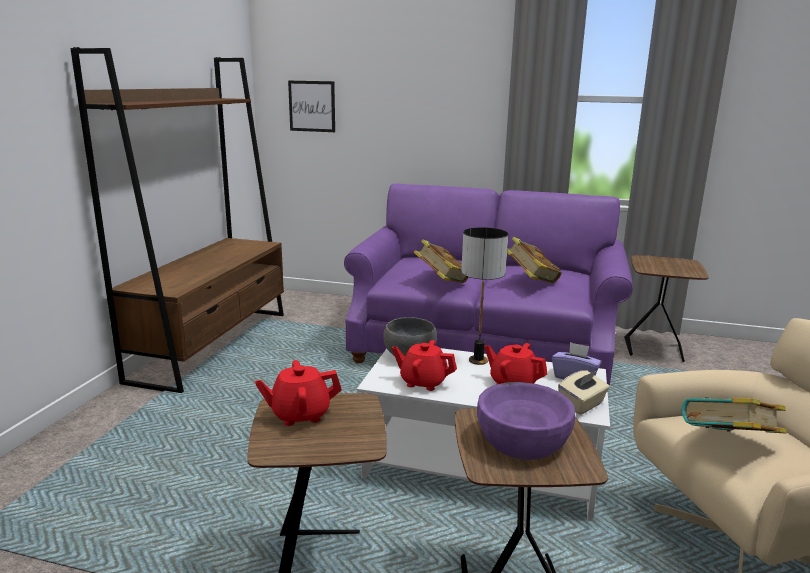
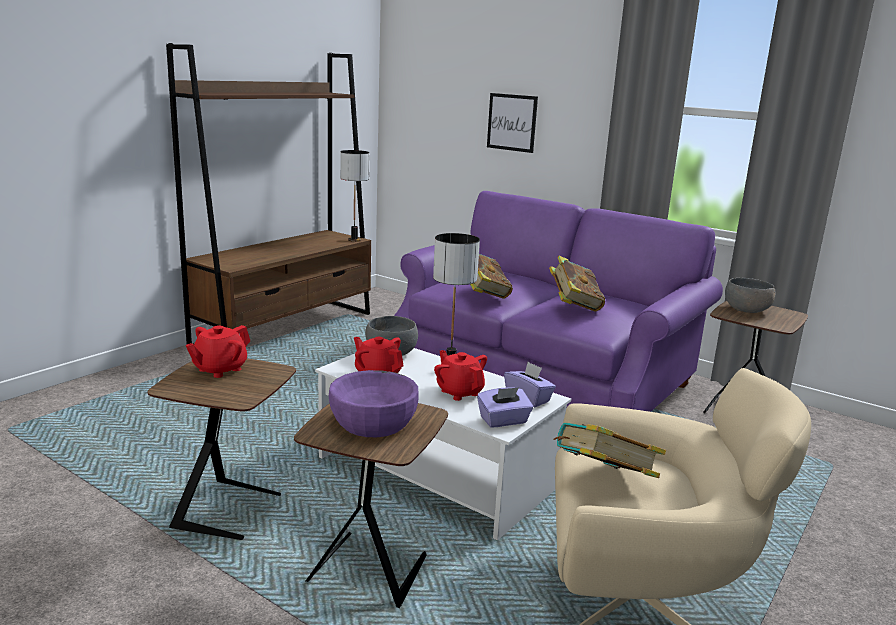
camera: 20 degrees right, 0 degrees up
(265, 245) = (354, 240): none -> table lamp
(300, 414) = (219, 369): red teapot -> red teapot turned 60 degrees counterclockwise
(312, 106) = (428, 105): picture -> picture (512, 122)
(582, 405) = (503, 421): beige tissue box -> purple tissue box
(655, 263) = (746, 310): none -> grey bowl

